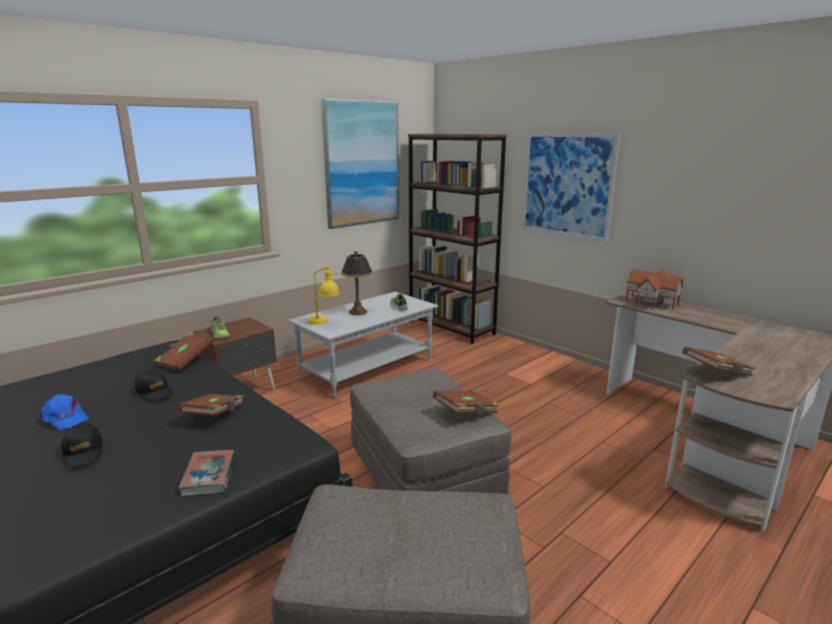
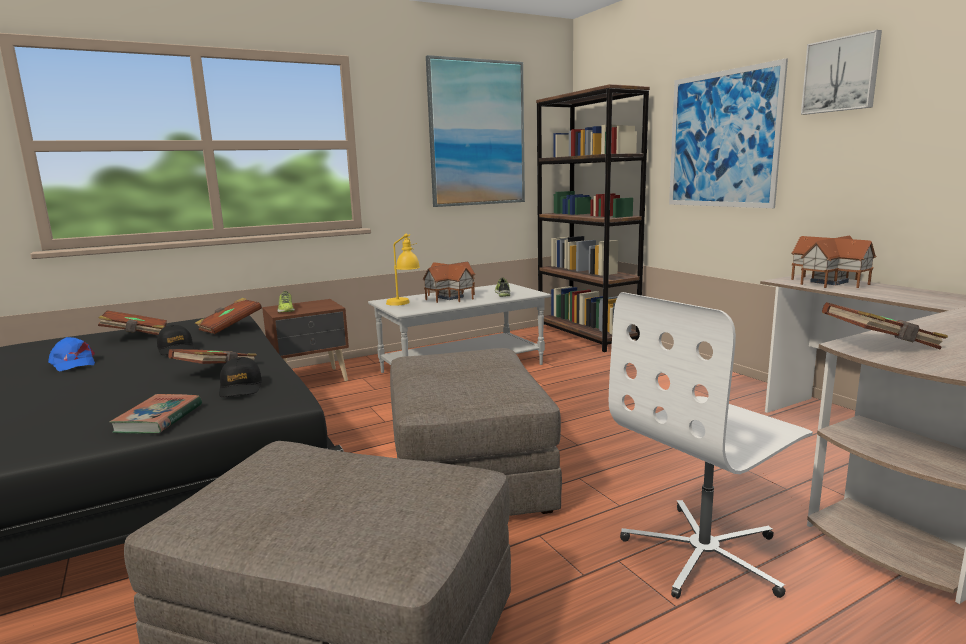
camera: 15 degrees right, 5 degrees down
(83, 452) = (59, 389): black cap -> black cap (241, 387)
(358, 312) = (450, 297): table lamp -> toy house
(466, 413) = (507, 388): brown book -> brown book (136, 335)
(612, 518) = (705, 554): none -> white office chair
(659, 152) = (841, 75): none -> picture

